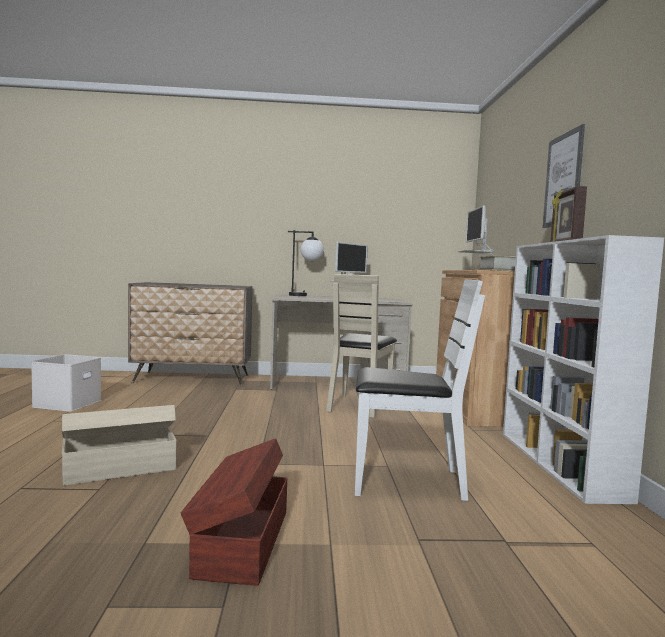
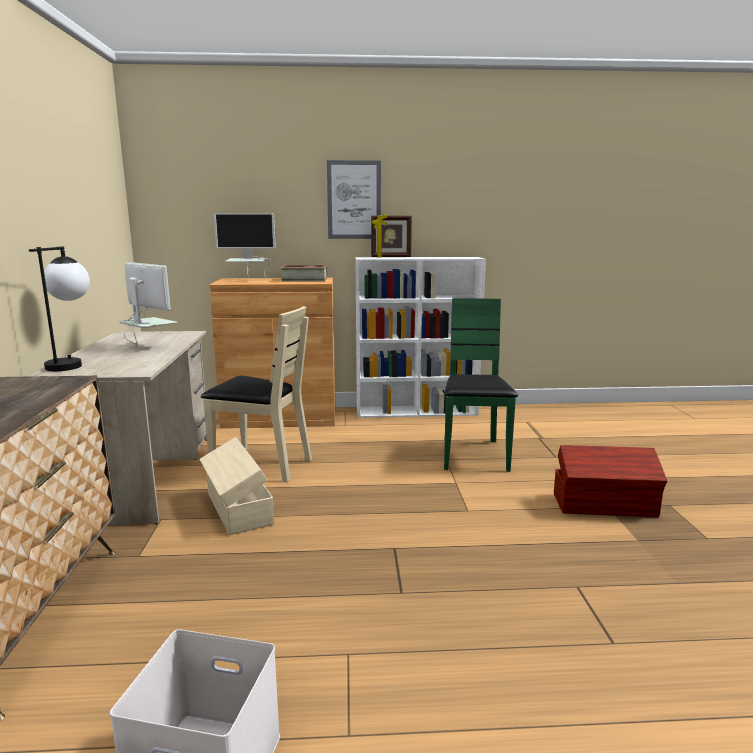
camera: 90 degrees left, 10 degrees up
(119, 468) = (522, 588): beige storage box -> beige storage box (238, 509)
(405, 481) = (473, 455): white chair -> green chair

